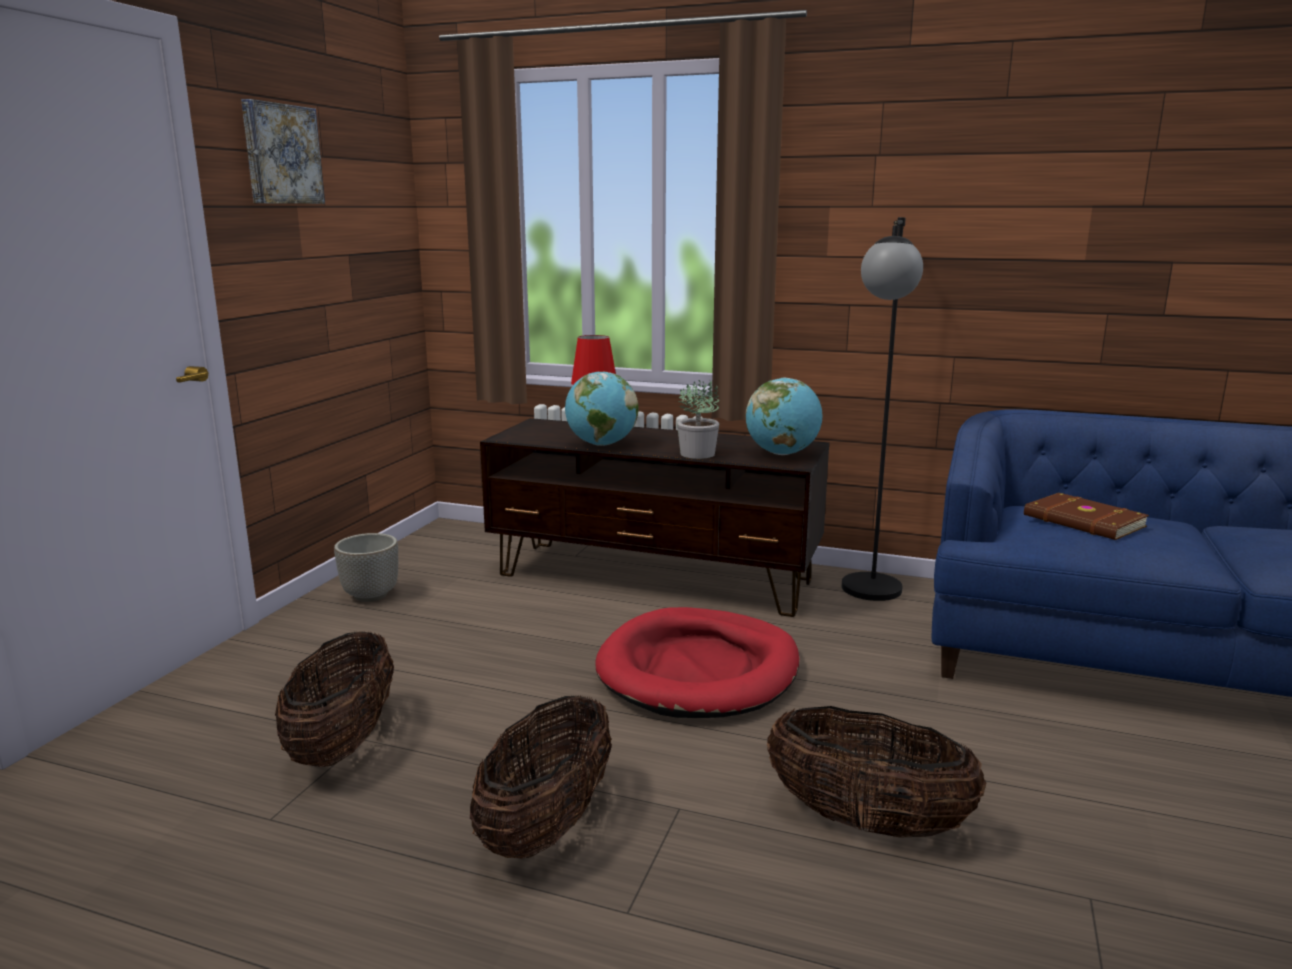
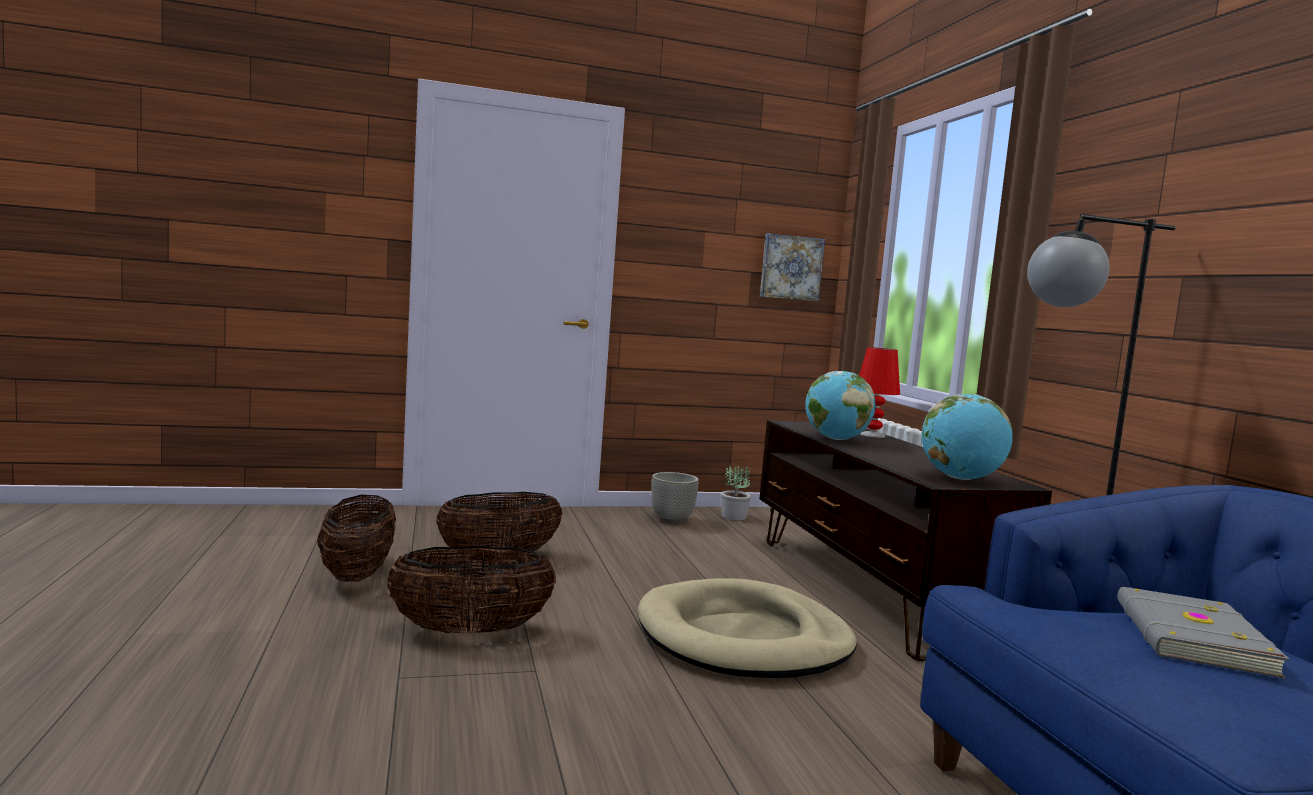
camera: 55 degrees right, 10 degrees down
(280, 154) = (695, 194): picture -> picture (790, 267)
(698, 454) = (885, 459): potted plant -> potted plant (734, 516)
(699, 670) = (744, 638): red dog bed -> beige dog bed
(867, 822) = (600, 757): basket -> basket (357, 574)
(1083, 522) = (1188, 637): brown book -> grey book

